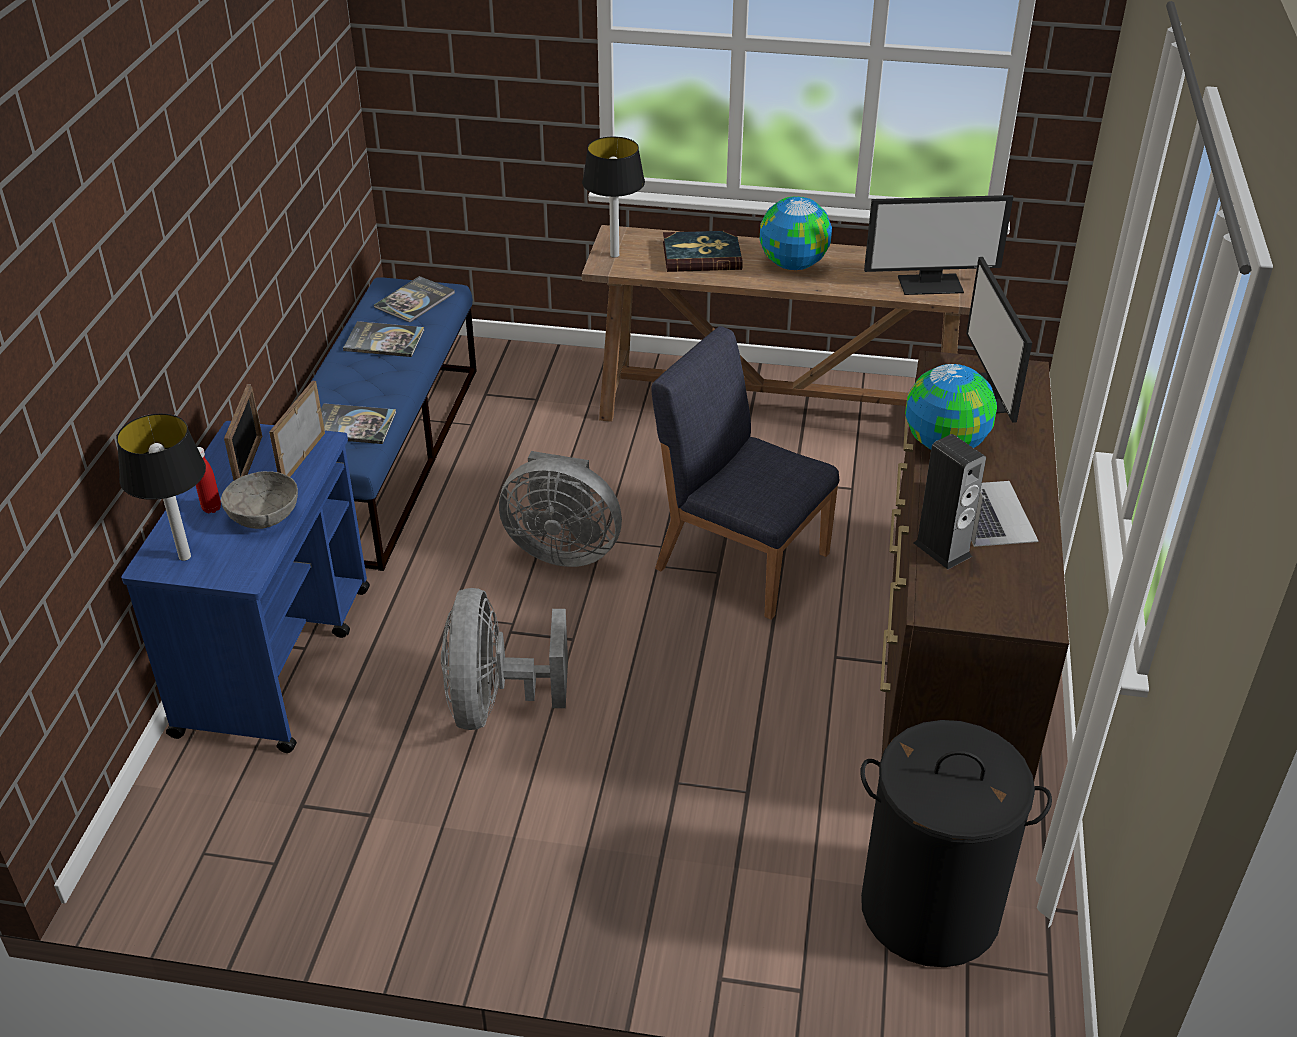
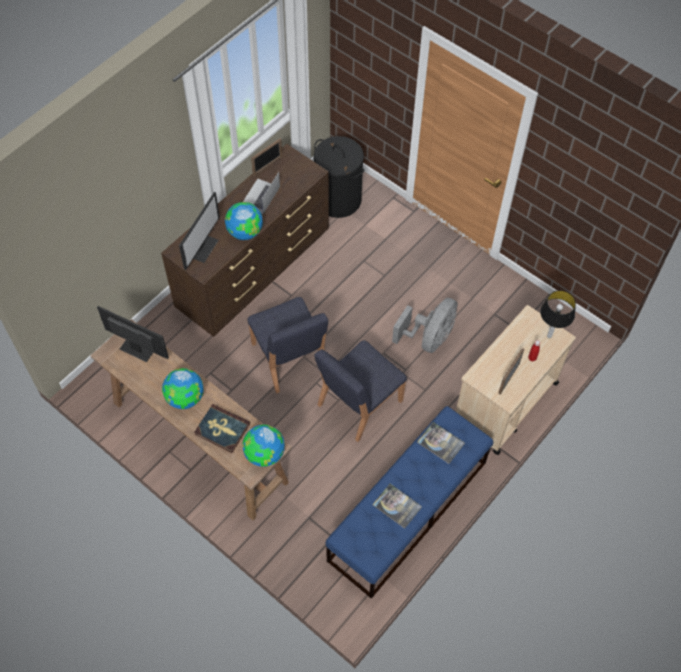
camera: 150 degrees left, 20 degrees up
(263, 515) = (512, 344): grey bowl -> none
(276, 658) = (504, 403): blue cart -> beige cart
(302, 458) = (486, 371): picture frame -> picture frame (267, 166)
(415, 300) = (364, 536): book -> none
(562, 549) = (358, 403): grey fan -> blue chair
(614, 255) = (264, 454): table lamp -> globe
(942, 549) = (291, 190): speaker -> none

